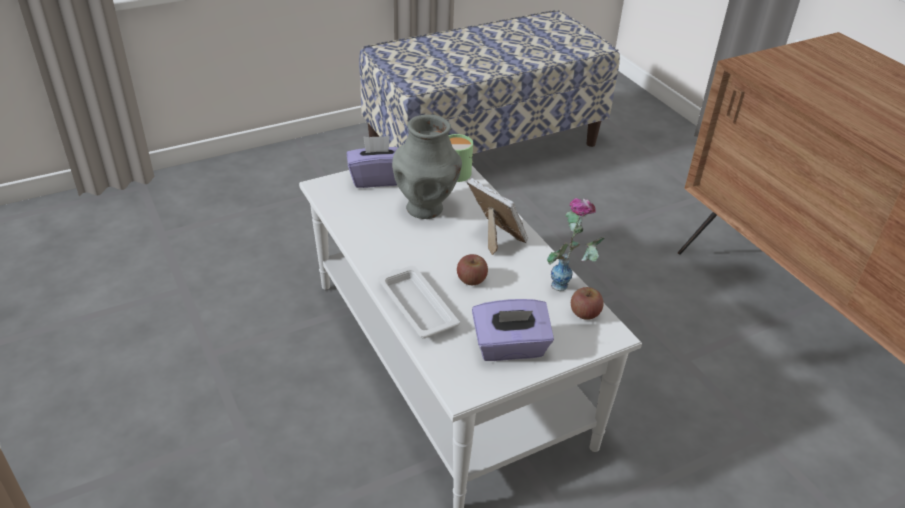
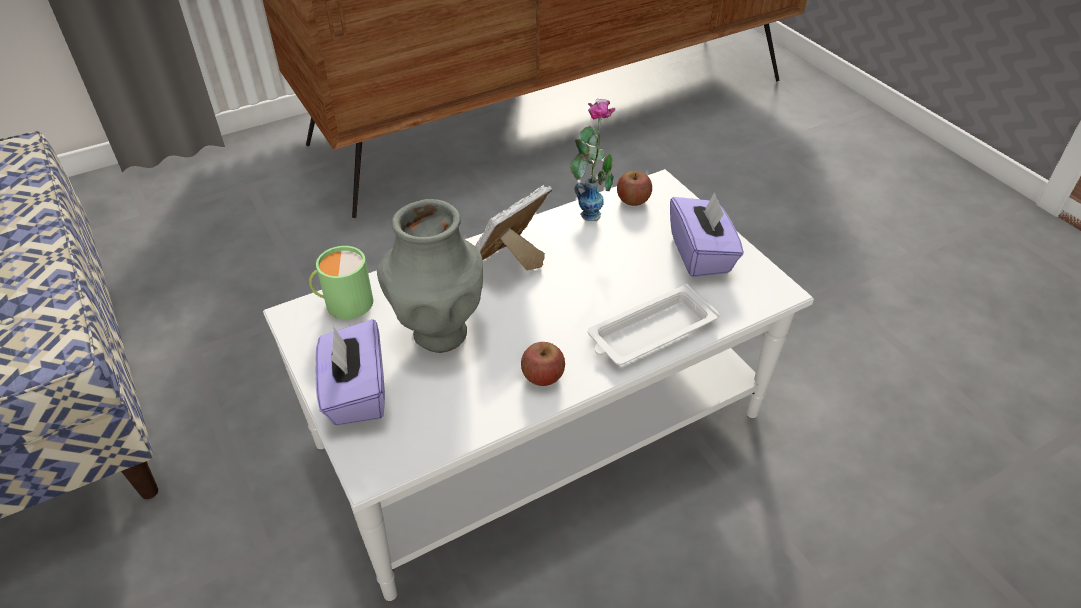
camera: 90 degrees left, 5 degrees up
(471, 280) = (592, 284): apple -> apple (543, 376)

